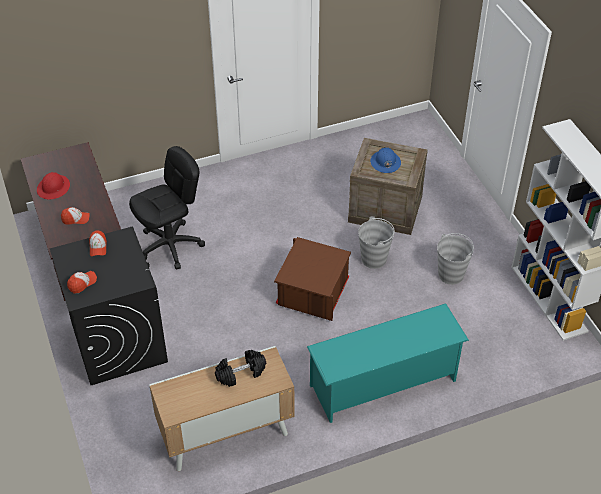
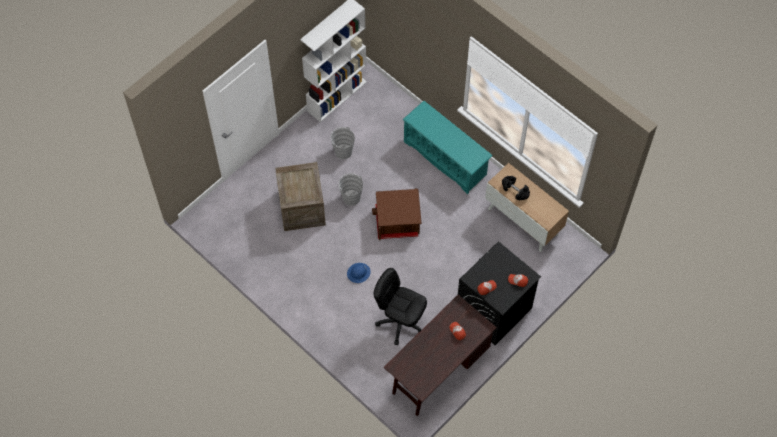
camera: 115 degrees left, 15 degrees up
(53, 188) = (438, 362): red hard hat -> none
(385, 162) = (300, 187): blue hard hat -> blue hard hat (358, 273)

